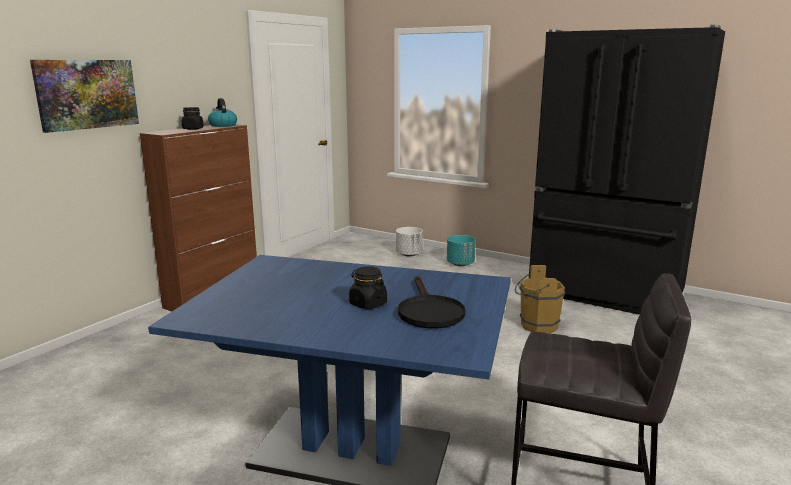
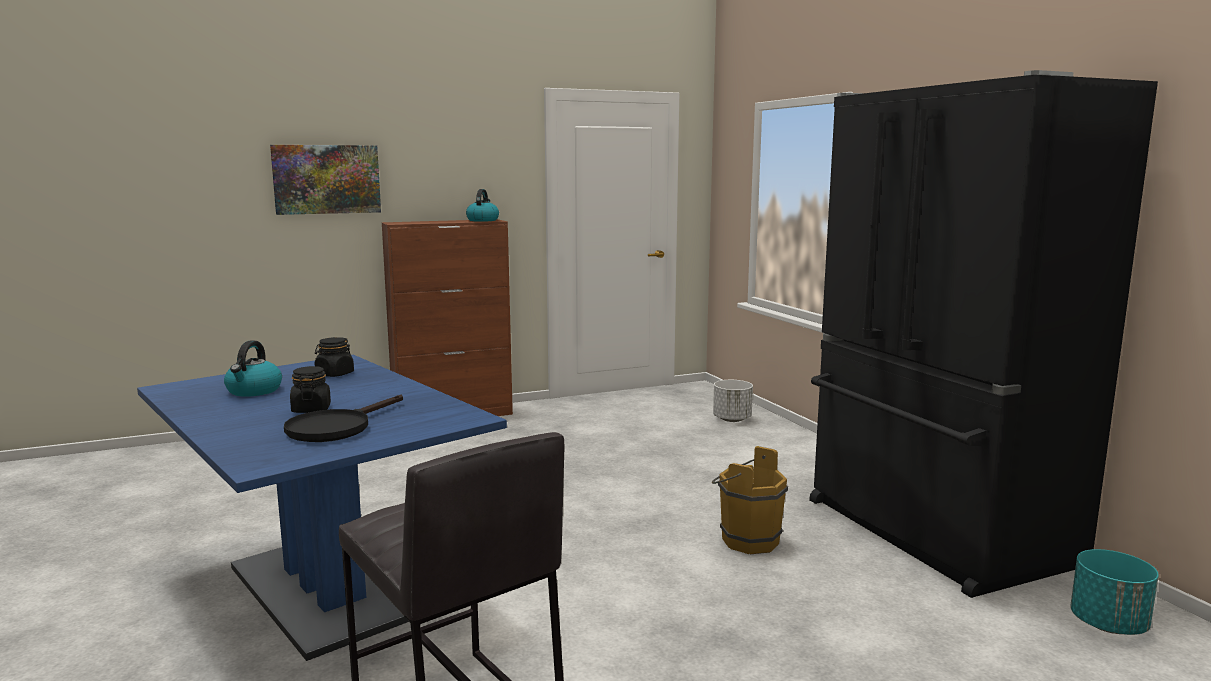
camera: 35 degrees right, 5 degrees down
(193, 129) = (439, 221): black jar -> black jar (334, 374)
(275, 302) = (254, 391): none -> kettle
(460, 264) = (781, 444): turquoise planter -> turquoise planter (1108, 625)

